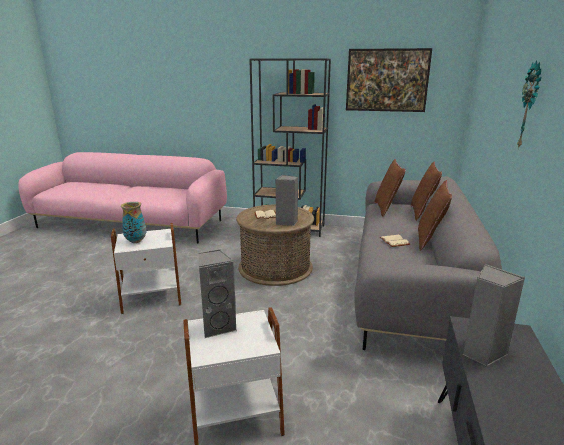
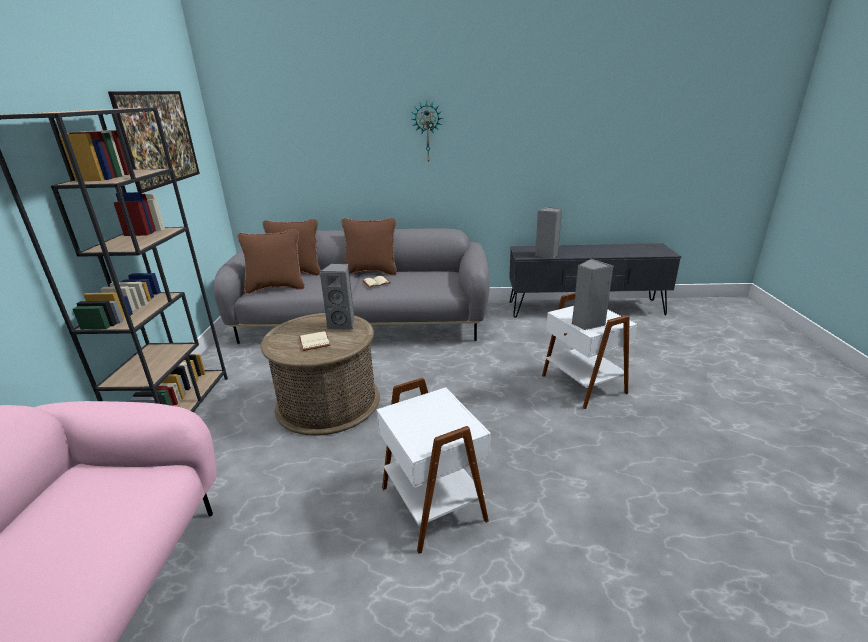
camera: 100 degrees left, 5 degrees up
(135, 241) = (441, 426): vase -> none

